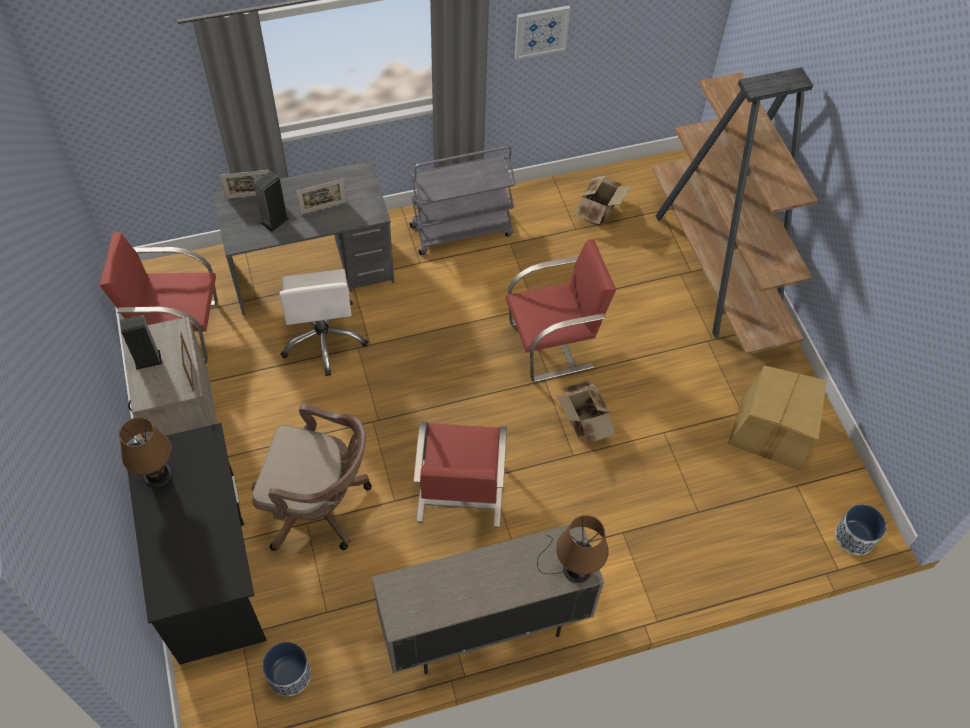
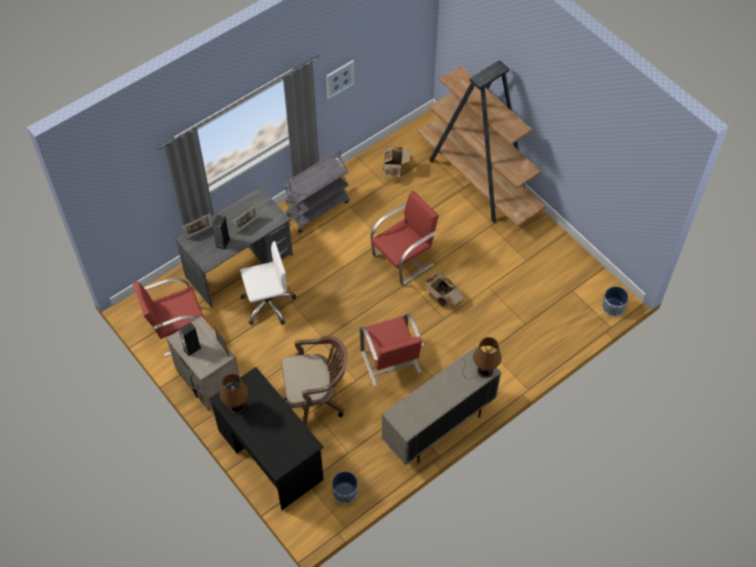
camera: 20 degrees left, 0 degrees up
(324, 339) = (268, 304): white office chair -> white office chair turned 75 degrees counterclockwise
(772, 430) = (547, 264): cardboard box -> none

